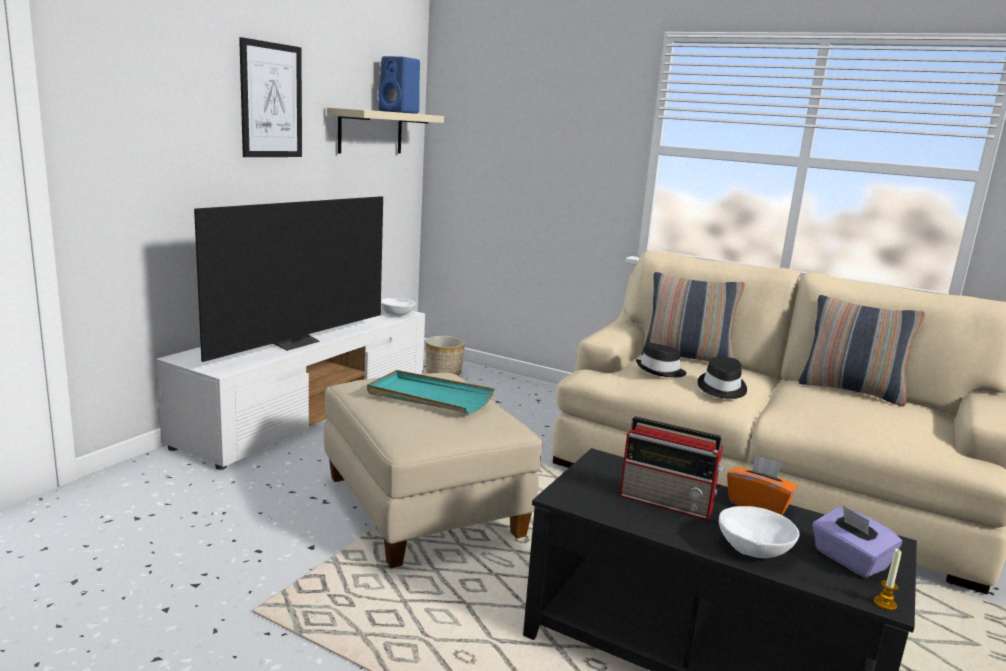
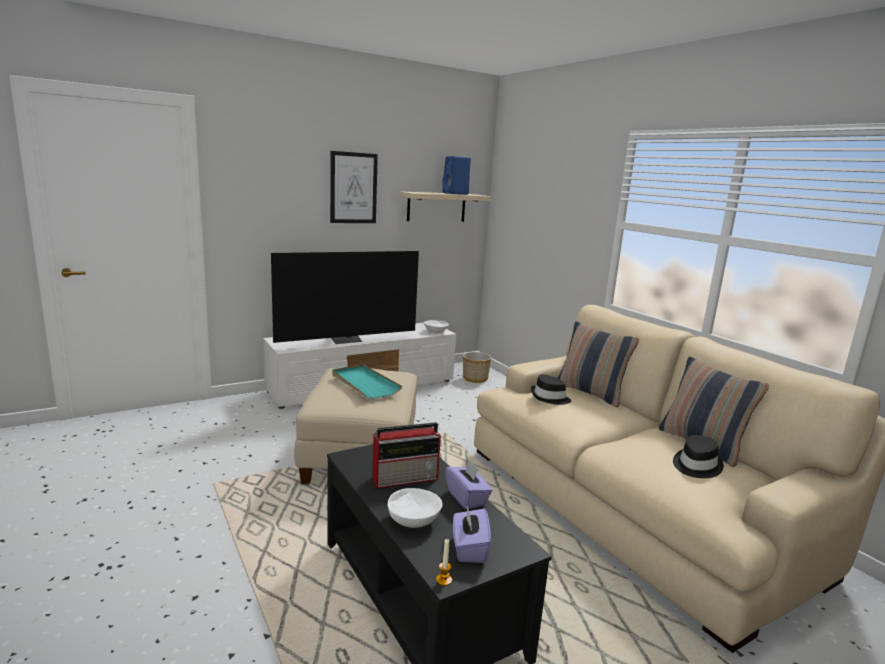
camera: 30 degrees right, 0 degrees up
(668, 502) = (406, 478): radio -> radio turned 75 degrees counterclockwise
(721, 388) = (578, 419): black hat -> black hat (695, 465)
(758, 505) = (467, 498): orange tissue box -> purple tissue box

